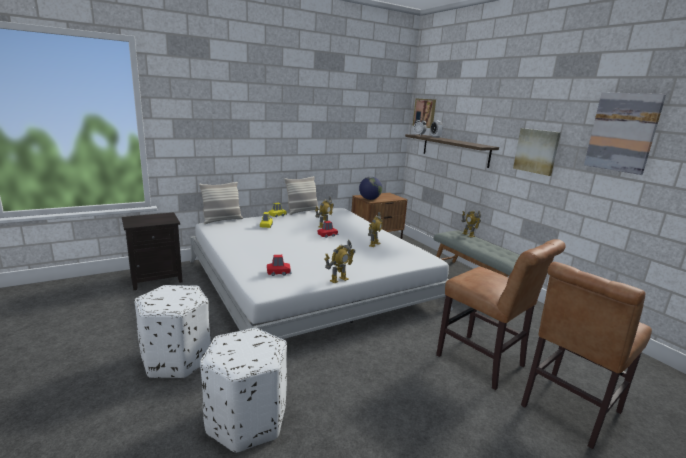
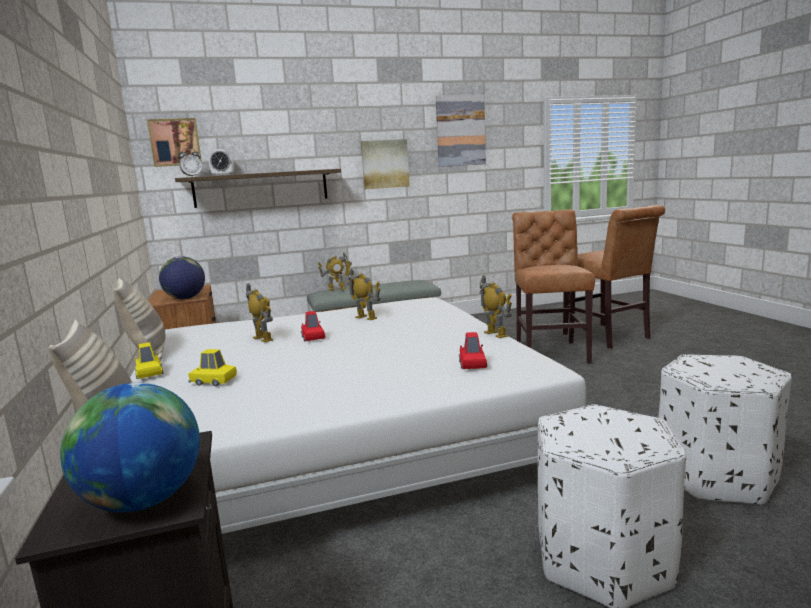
camera: 75 degrees left, 5 degrees down
(137, 222) = (143, 501): none -> globe
(484, 363) = (550, 352): brown chair -> brown chair turned 60 degrees counterclockwise

